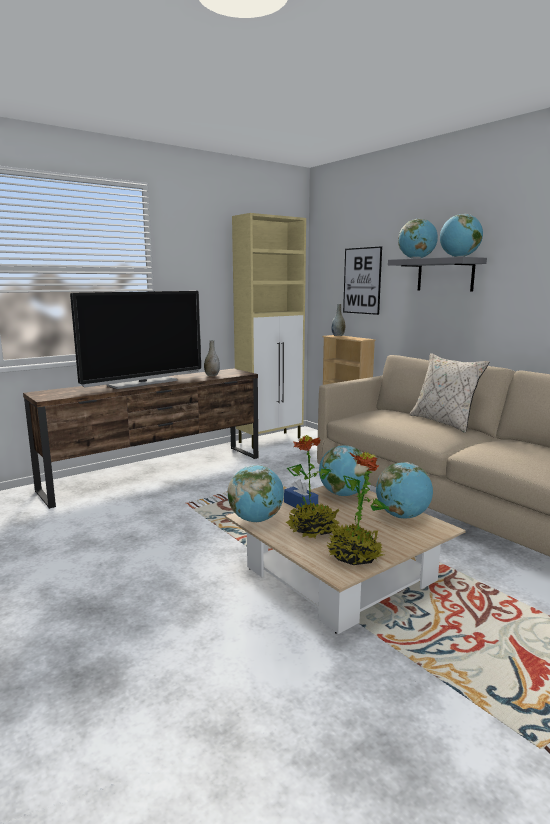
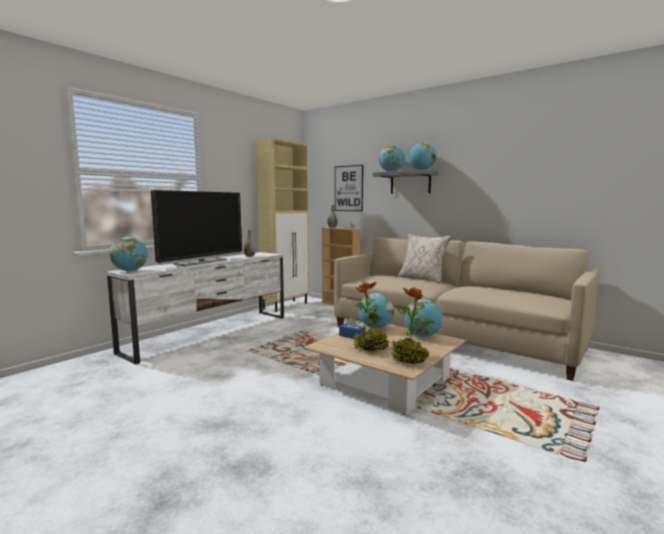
camera: 15 degrees left, 5 degrees down
(157, 473) = (211, 333): brown tv stand -> white tv stand
(256, 519) = (327, 347): globe -> globe (130, 271)

